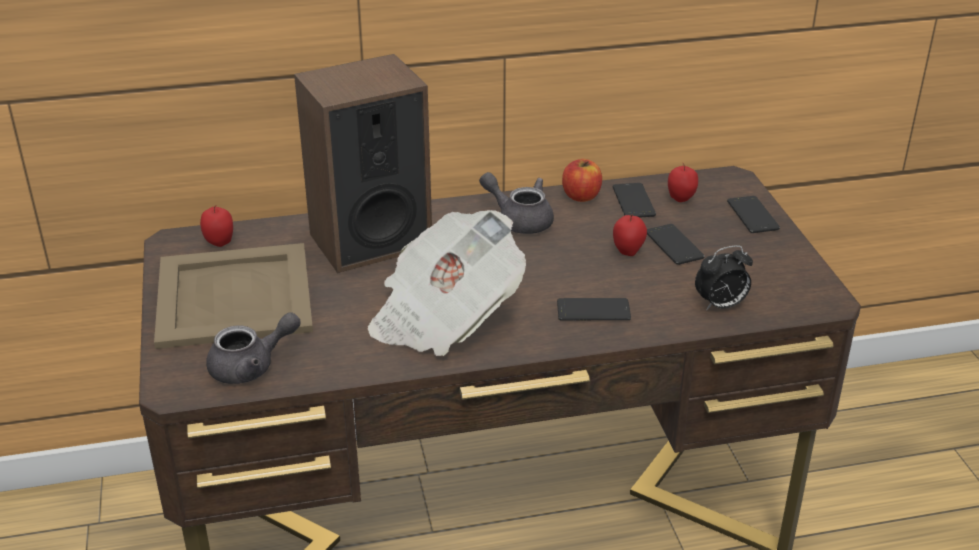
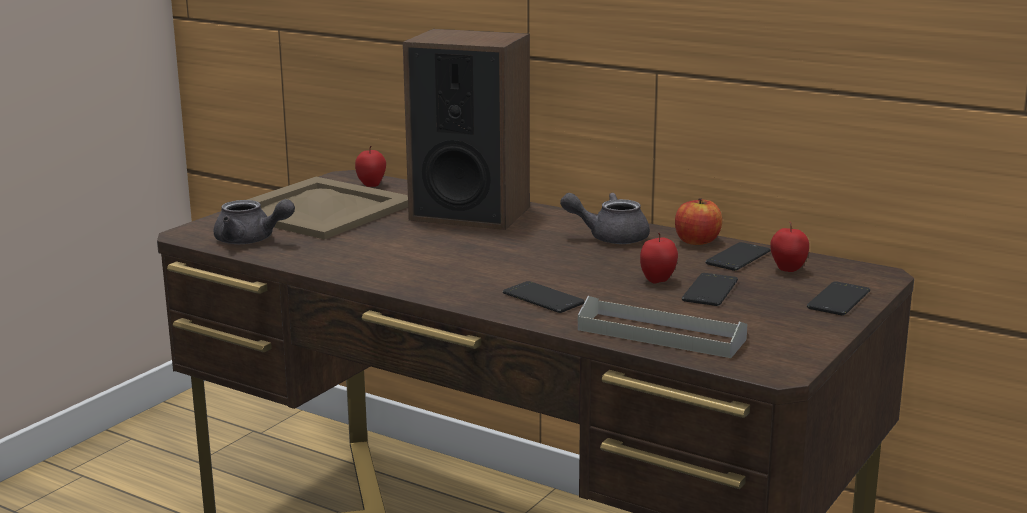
camera: 45 degrees right, 15 degrees down
(444, 316) = (425, 262): newspaper -> none
(519, 220) = (609, 237): grey teapot -> grey teapot turned 75 degrees counterclockwise
(720, 306) = (661, 334): alarm clock -> grey tray

